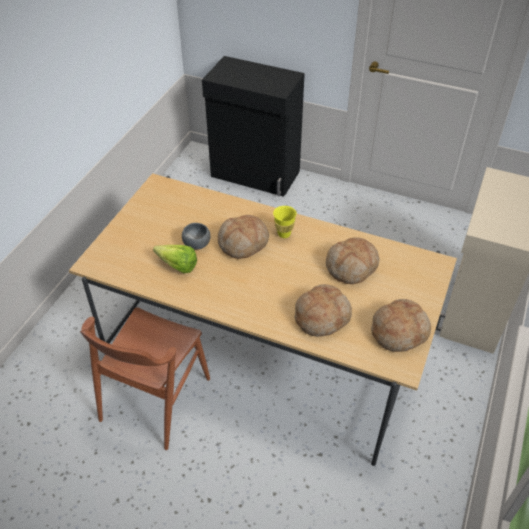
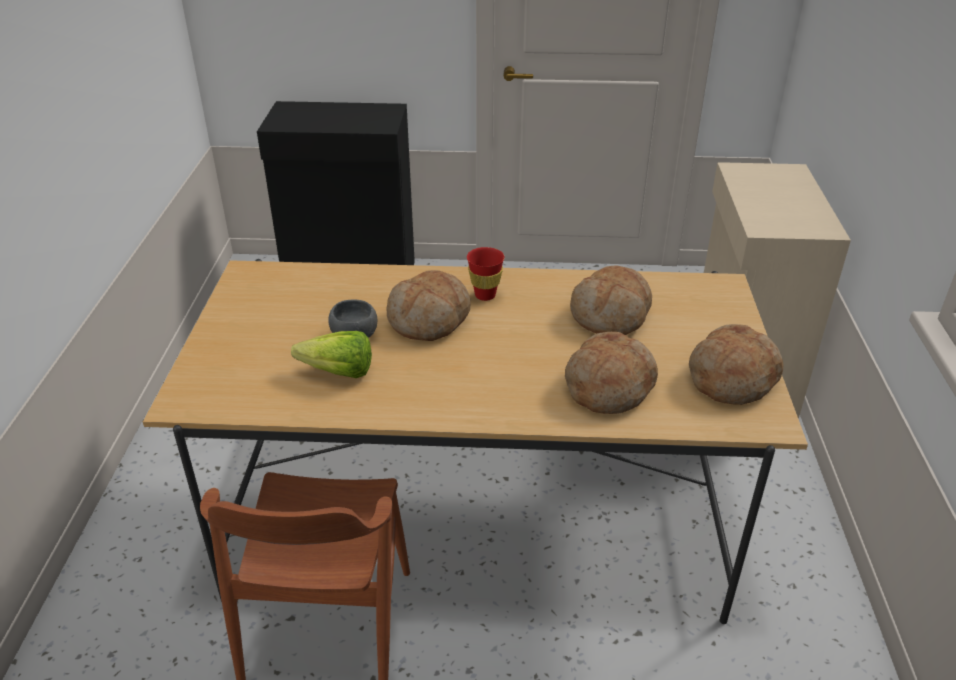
camera: 20 degrees left, 10 degrees down
(284, 234) = (485, 295): yellow cup -> red cup

